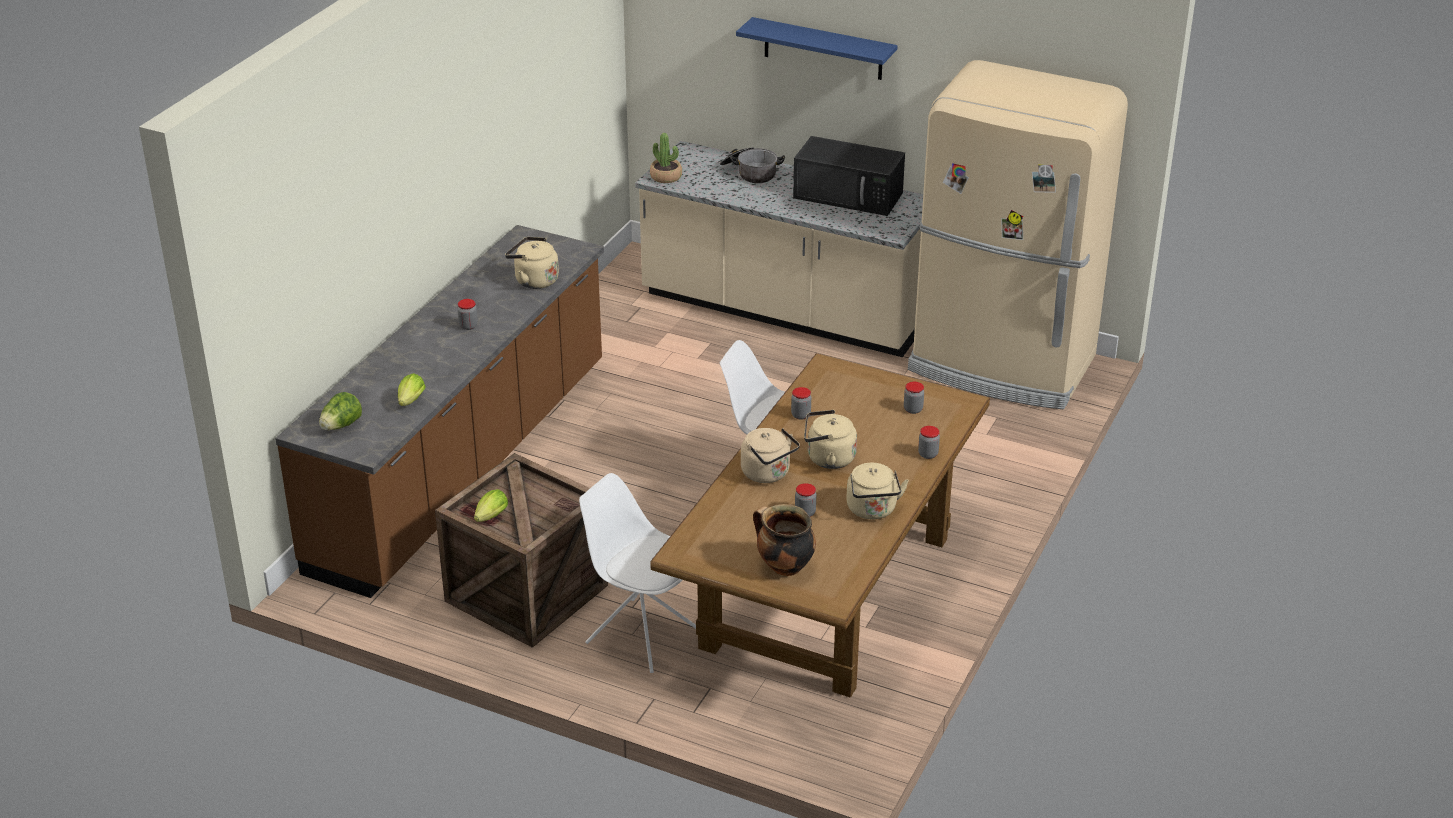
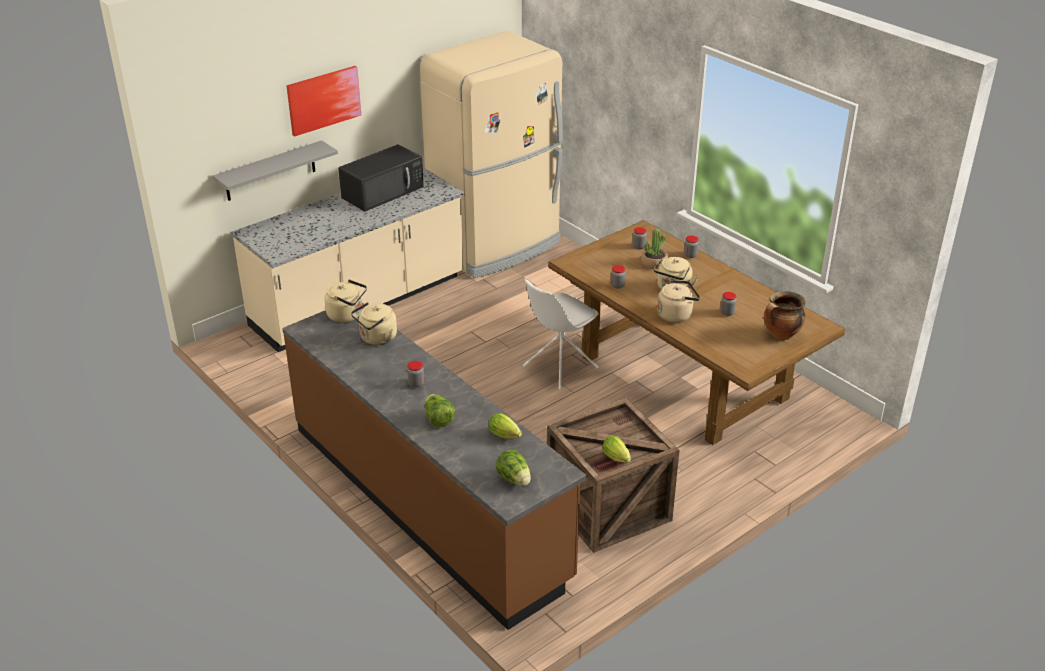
camera: 65 degrees left, 0 degrees up
(414, 356) = (438, 419): none -> lettuce
(640, 634) = (684, 466): white chair -> none
(666, 177) = (279, 250): potted plant -> potted plant (654, 263)
(743, 99) = (270, 171): none -> grey shelf
(750, 173) = (312, 217): cooking pot -> none
(823, 49) = (323, 100): blue shelf -> picture
(872, 510) = (738, 289): beige kettle -> beige kettle (347, 315)

